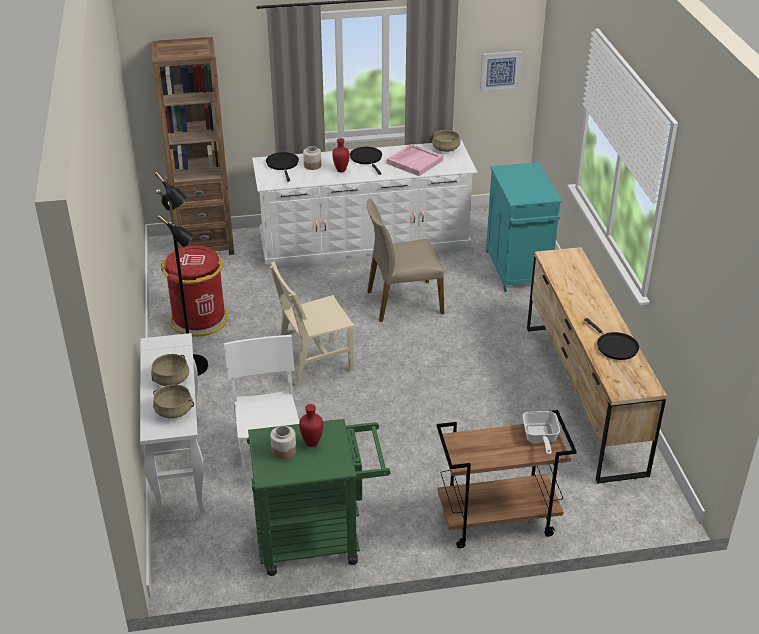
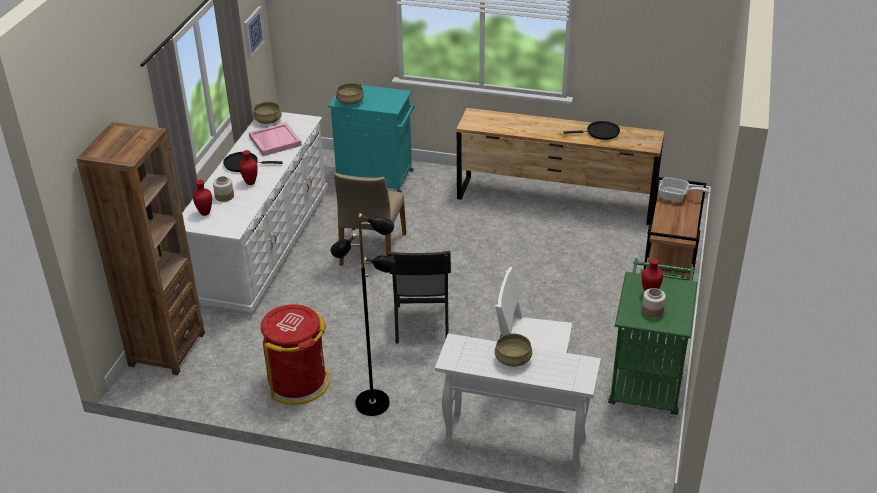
camera: 65 degrees left, 0 degrees up
(174, 410) = (560, 365): beige cooking pot -> beige cooking pot (350, 101)
(283, 164) = (205, 213): black frying pan -> red vase
(314, 363) = (422, 323): beige chair -> black chair

